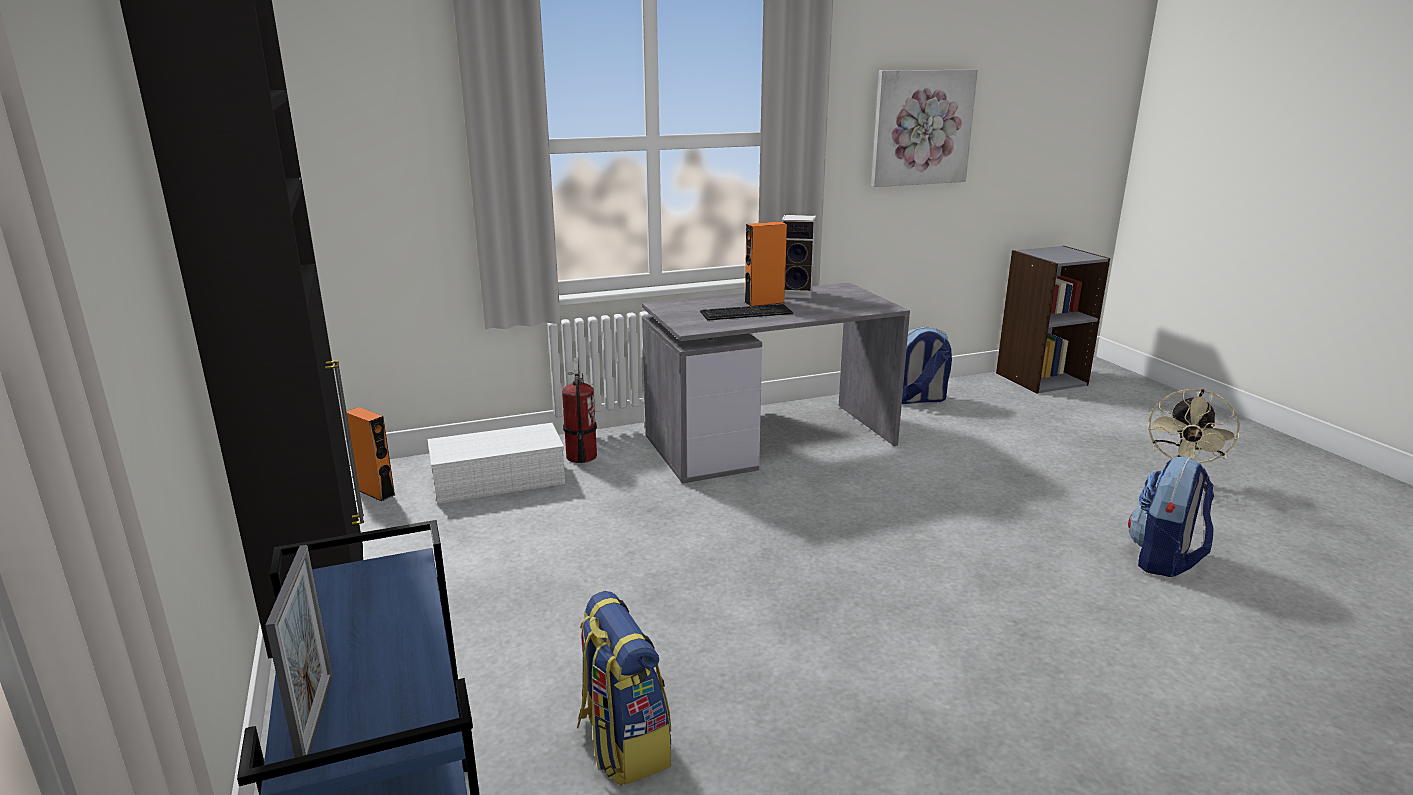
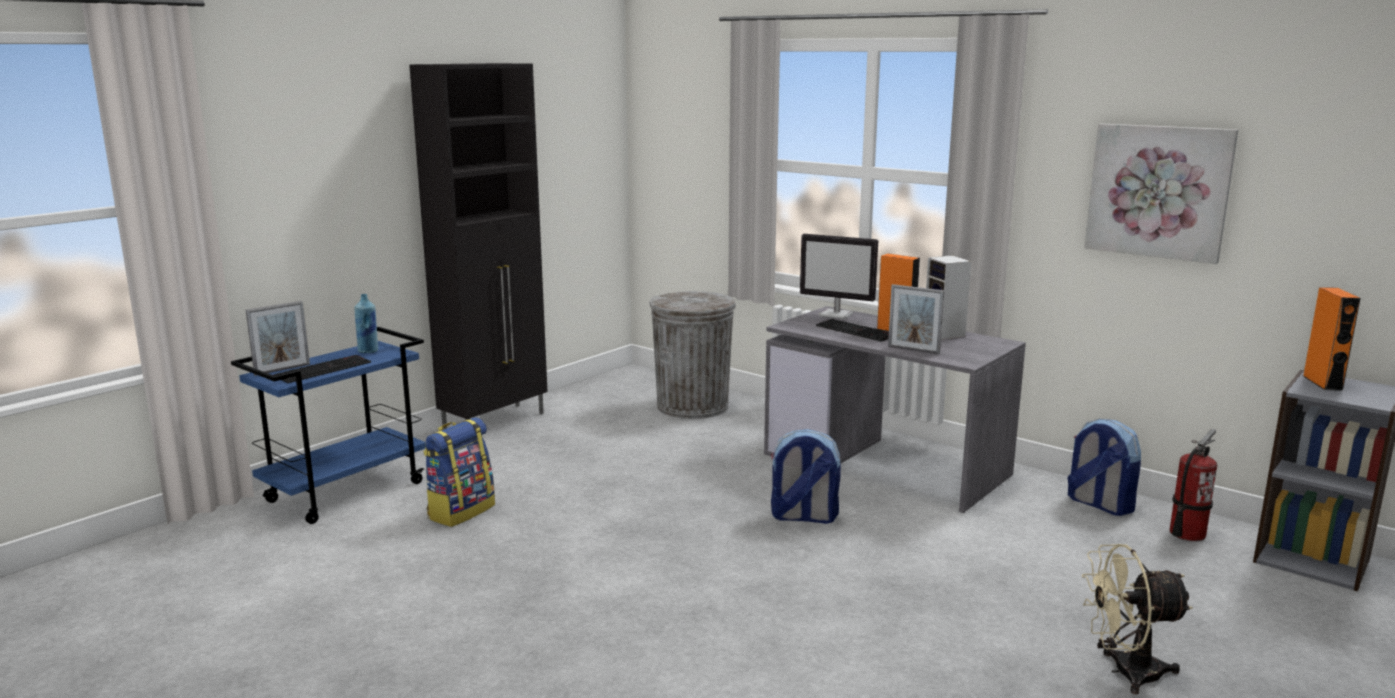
camera: 60 degrees right, 5 degrees down
(346, 593) = (368, 351): none -> blue bottle
(375, 492) = (634, 385): orange speaker -> orange speaker (1322, 383)
(391, 662) = (323, 369): none -> keyboard
(500, 479) = (693, 406): white storage box -> grey trash can
(581, 457) = (756, 416): fire extinguisher -> fire extinguisher (1186, 533)
(681, 306) = (837, 315): none -> monitor
(832, 312) = (913, 350): none -> picture frame
(1164, 560) = (909, 670): backpack -> backpack (803, 517)

